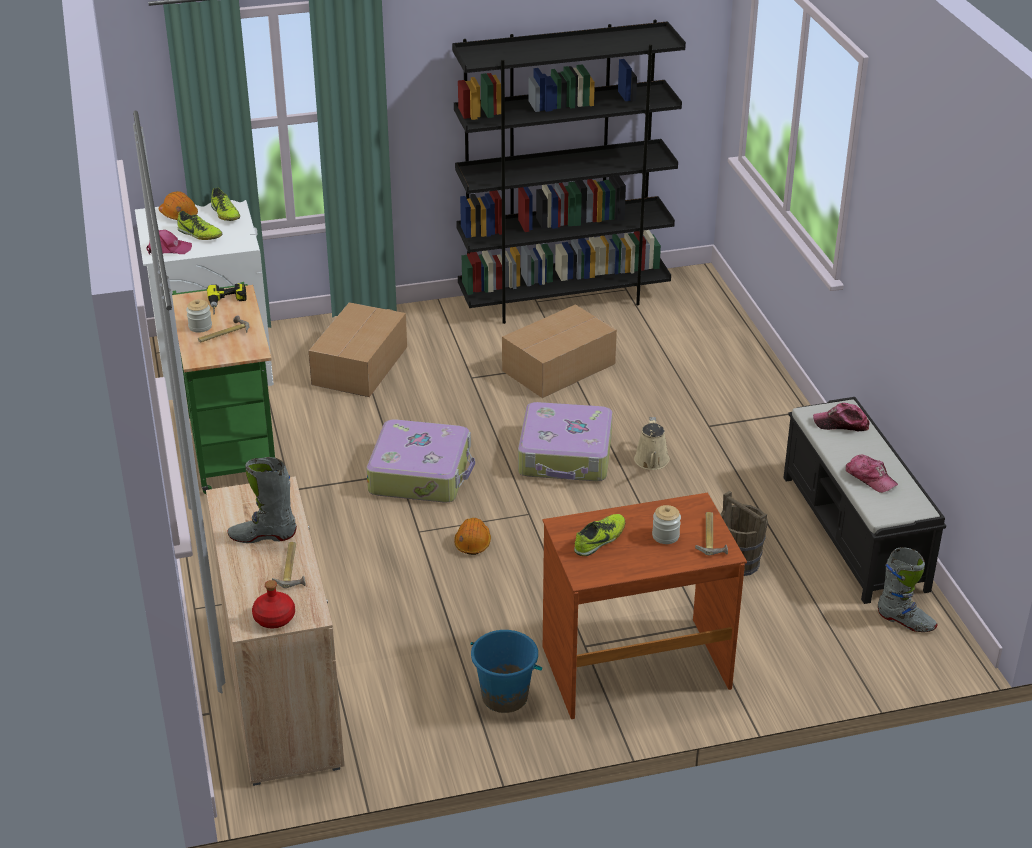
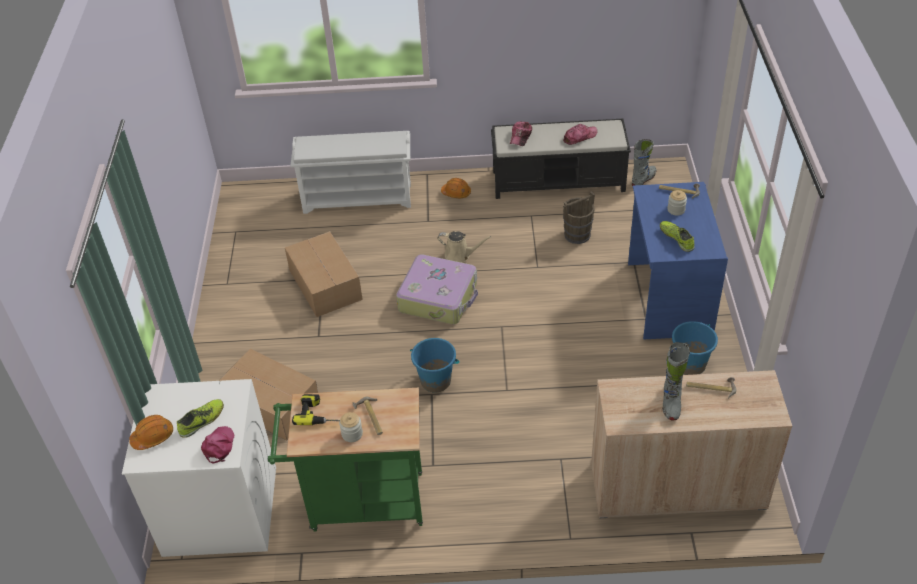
camera: 75 degrees left, 10 degrees up
(225, 214) = (170, 400): shoe -> none
(274, 618) = (767, 401): red bottle -> none
(421, 473) = (436, 381): suitcase -> blue bucket
(473, 542) = (527, 361): orange hard hat -> orange hard hat (456, 193)
(564, 299) = (232, 267): black bookcase -> none
(635, 666) = (667, 298): brown desk -> blue desk
(729, 364) = (358, 198): none -> white shoe rack

